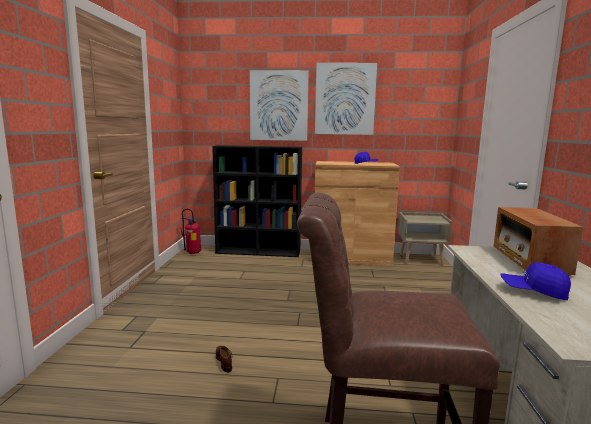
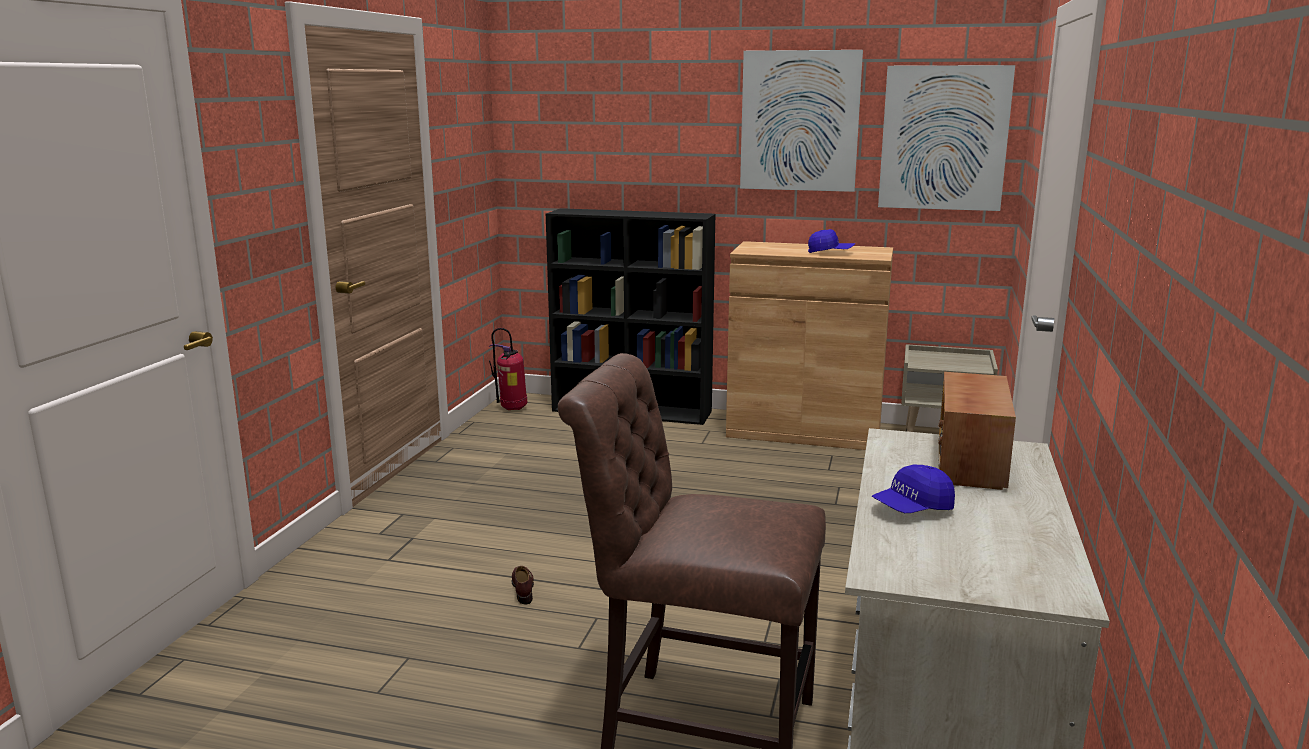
camera: 10 degrees right, 5 degrees up
(278, 106) = (672, 134): picture -> picture (944, 138)
(533, 292) = (912, 509): blue cap -> blue cap turned 60 degrees counterclockwise

